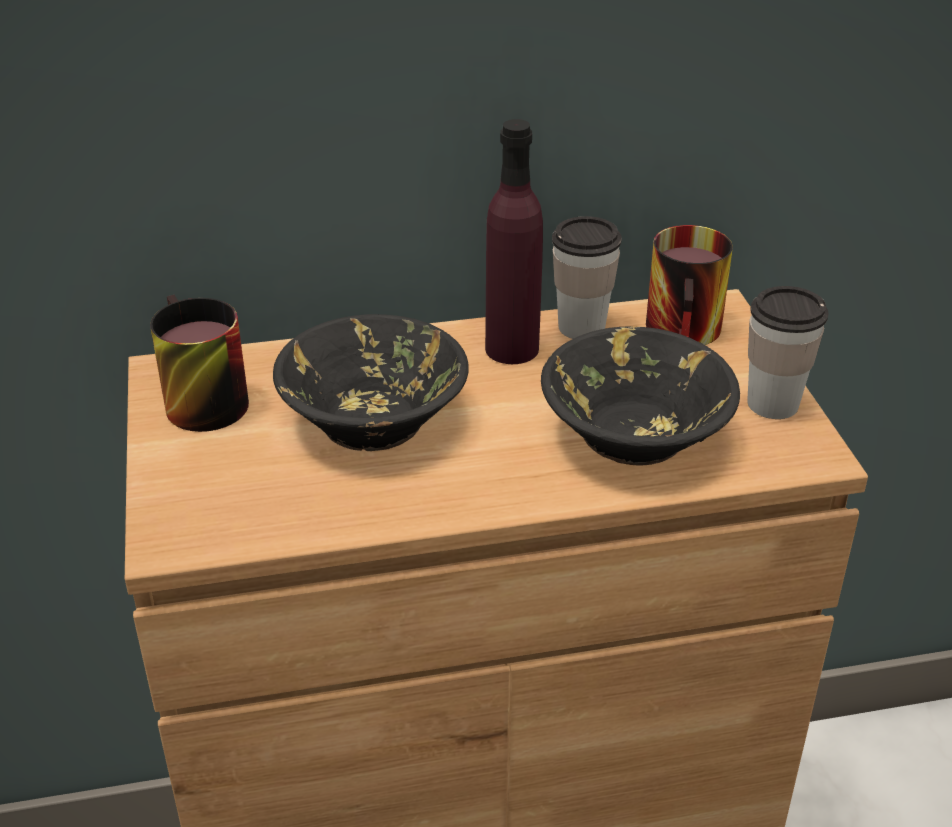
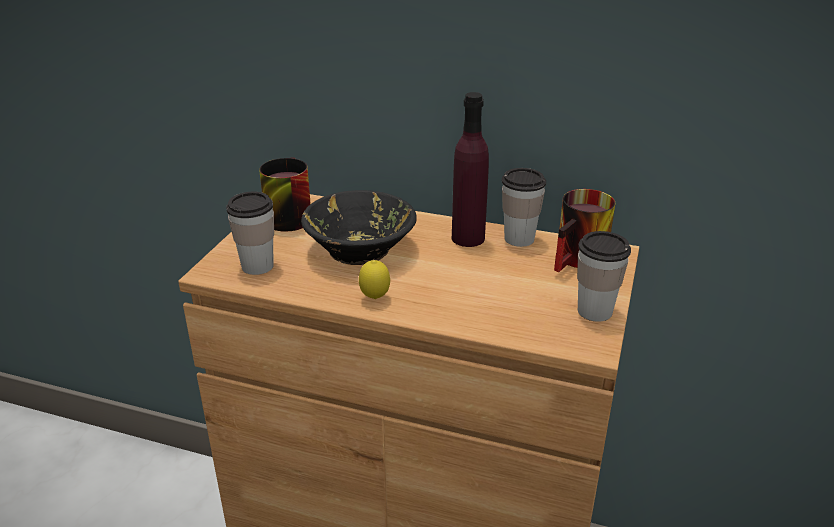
camera: 30 degrees right, 5 degrees down
(238, 504) = (257, 266): none -> cup
(473, 491) = (375, 298): none -> lemon
(634, 436) = (491, 301): black bowl -> none

